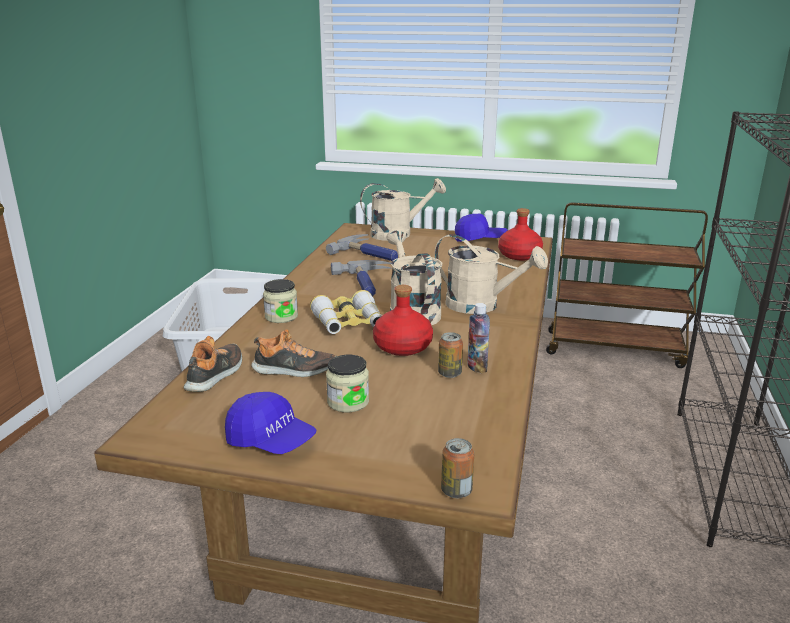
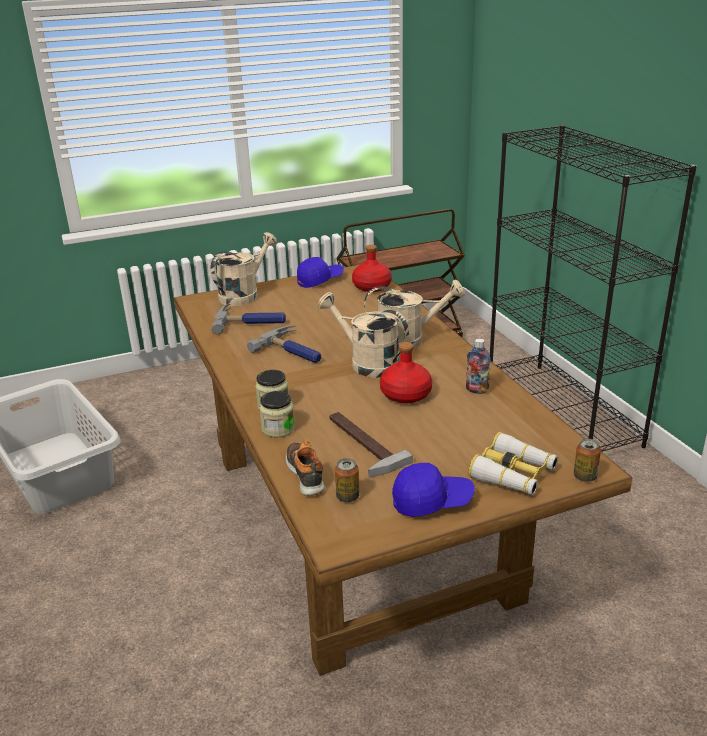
camera: 35 degrees left, 5 degrees up
(294, 370) = (359, 444): shoe -> hammer
(348, 323) = (336, 390): binoculars -> binoculars (513, 474)
(348, 402) = (435, 451): jar -> jar (278, 428)
(449, 373) = (467, 402): can -> can (347, 497)

